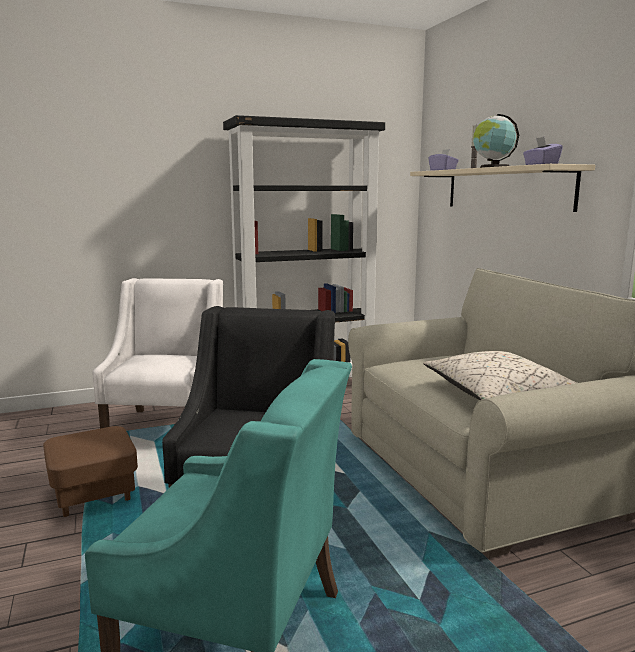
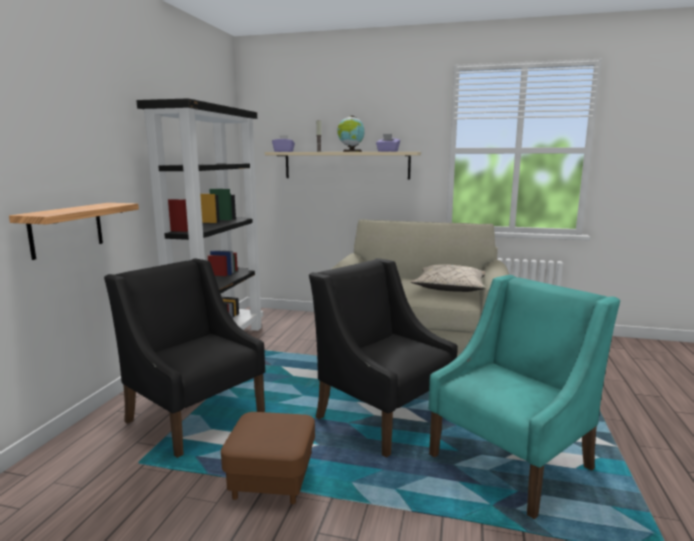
camera: 55 degrees left, 0 degrees up
(130, 237) = (66, 229): none -> shelf
(169, 428) = (195, 416): white armchair -> black armchair

